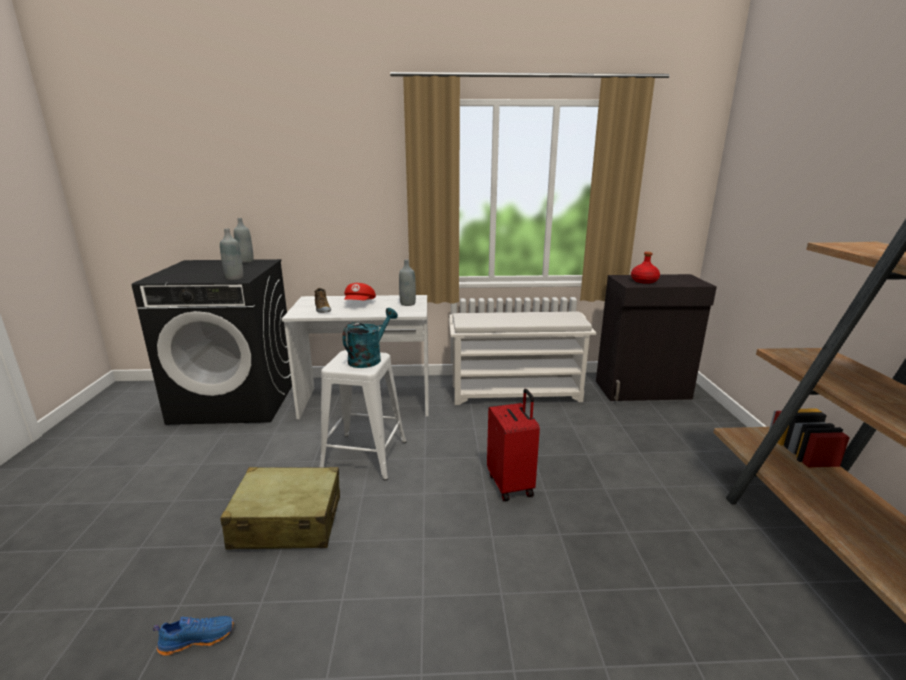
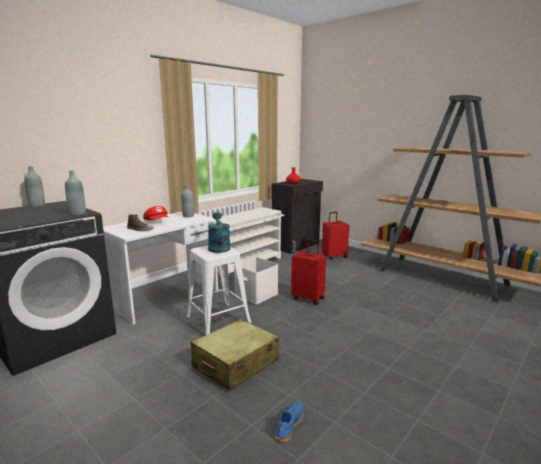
camera: 45 degrees left, 5 degrees down
(460, 443) = (257, 294): none -> white storage box
(678, 434) = (334, 256): none -> red suitcase

